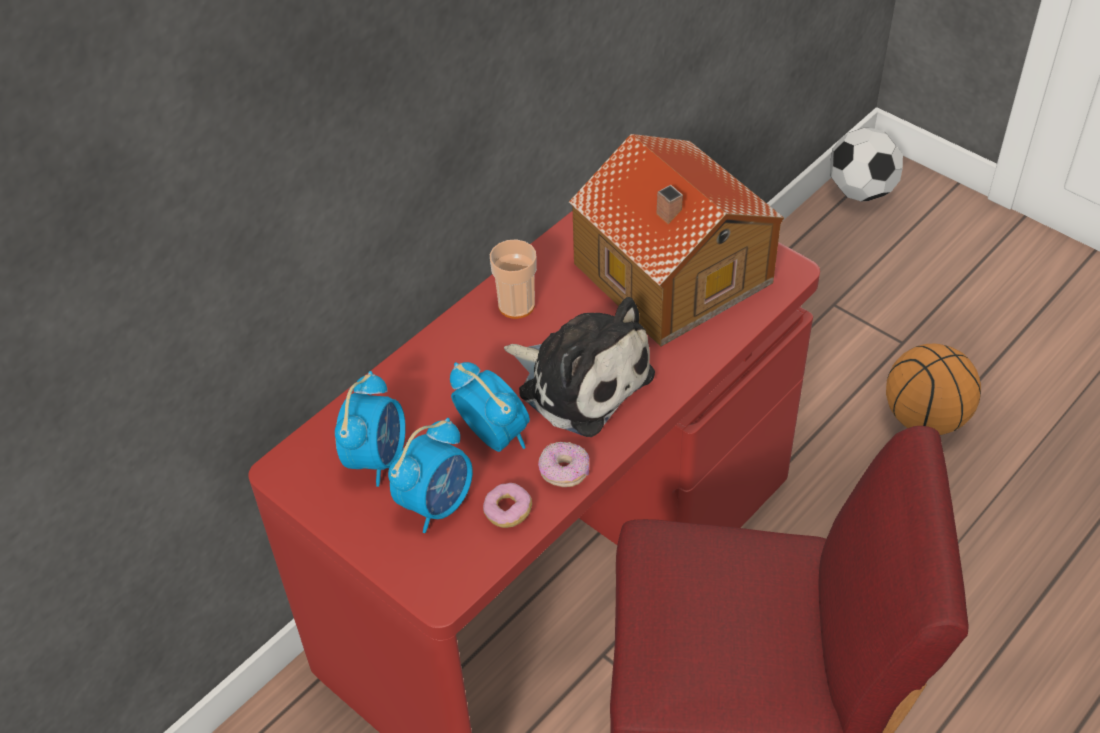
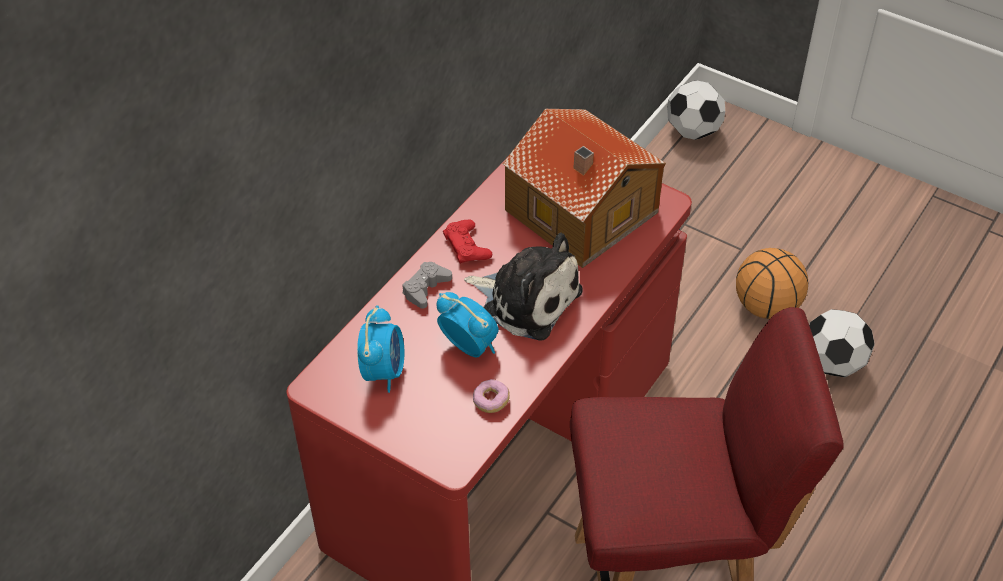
camera: 10 degrees left, 0 degrees up
(437, 503) = (436, 400): alarm clock -> none
(453, 355) = (425, 288): none -> grey game controller
(516, 305) = (467, 246): cup -> red game controller
(564, 472) = (527, 368): donut -> none
(1002, 501) = (832, 364): none -> football

